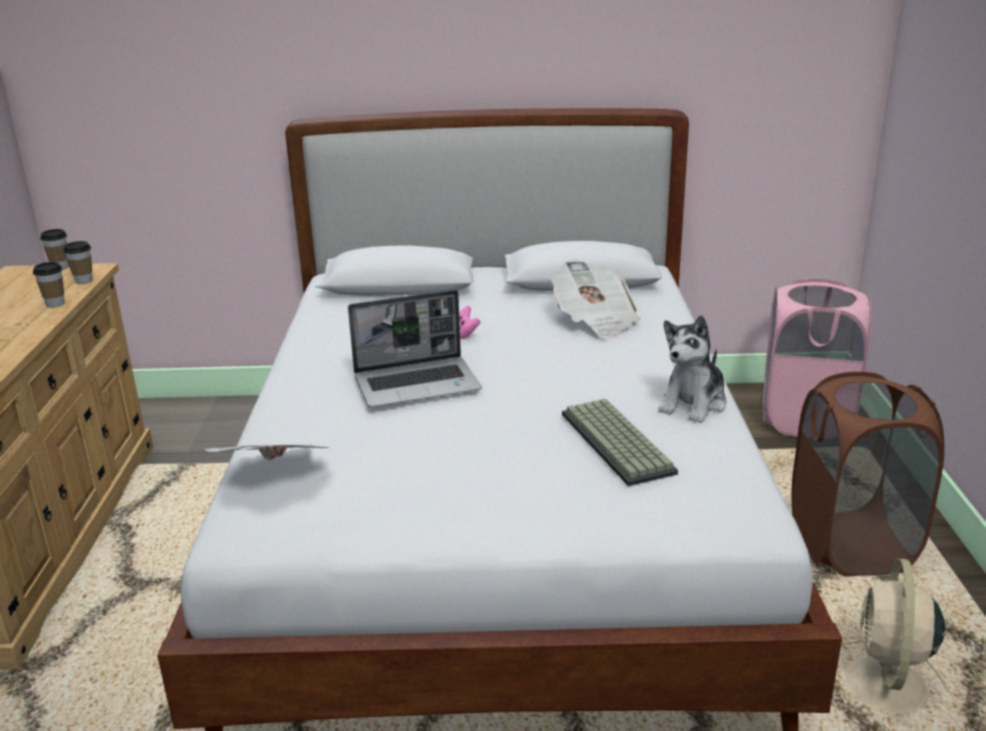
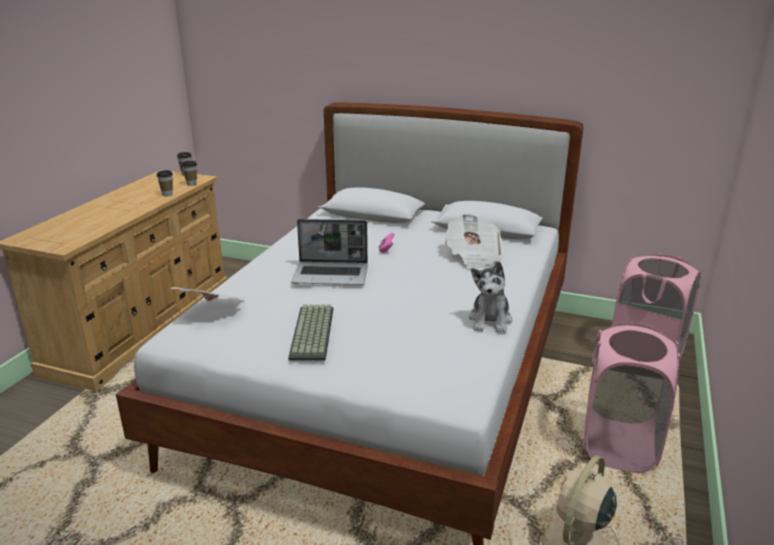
camera: 20 degrees right, 0 degrees up
(619, 443) = (420, 334): keyboard -> keyboard (314, 333)
(693, 404) = (490, 320): plush toy -> plush toy turned 45 degrees counterclockwise
(851, 545) = (618, 446): brown laundry basket -> pink laundry basket

